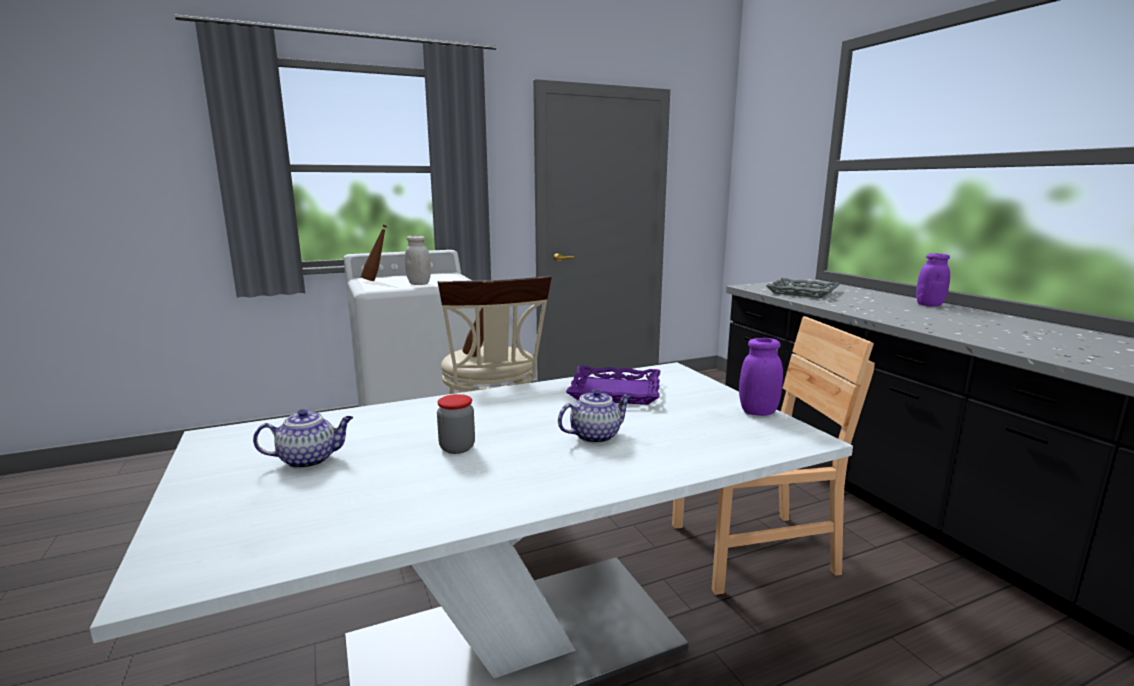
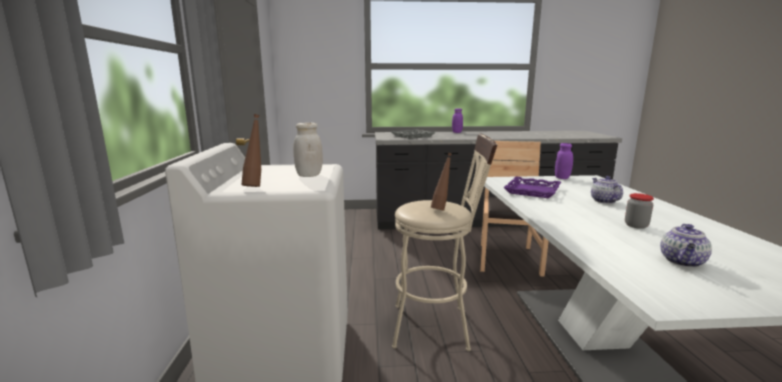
camera: 70 degrees left, 0 degrees up
(309, 459) = (682, 262): teapot -> teapot turned 150 degrees counterclockwise

